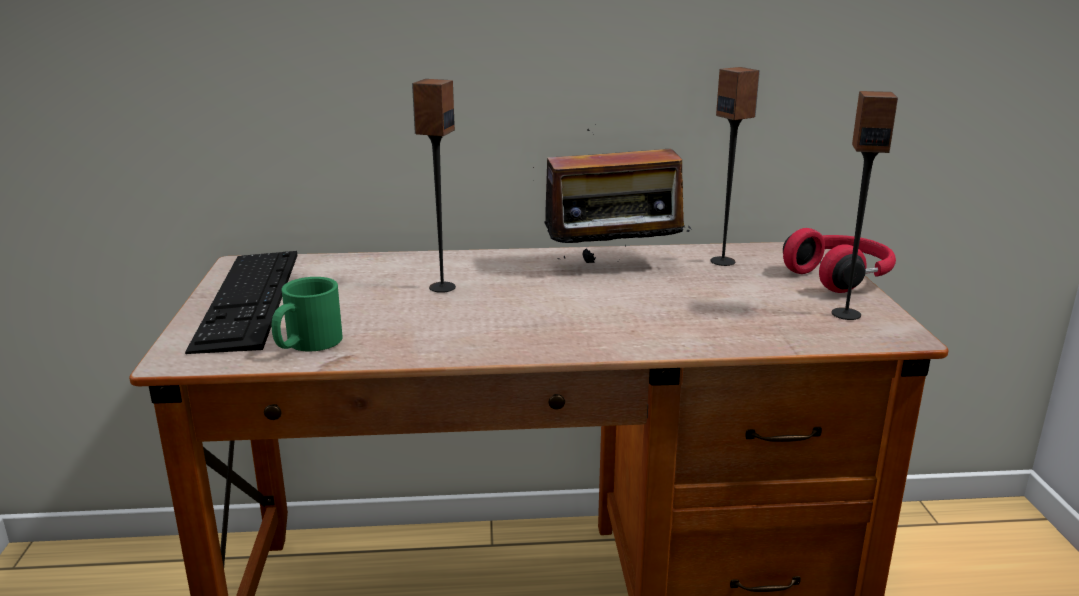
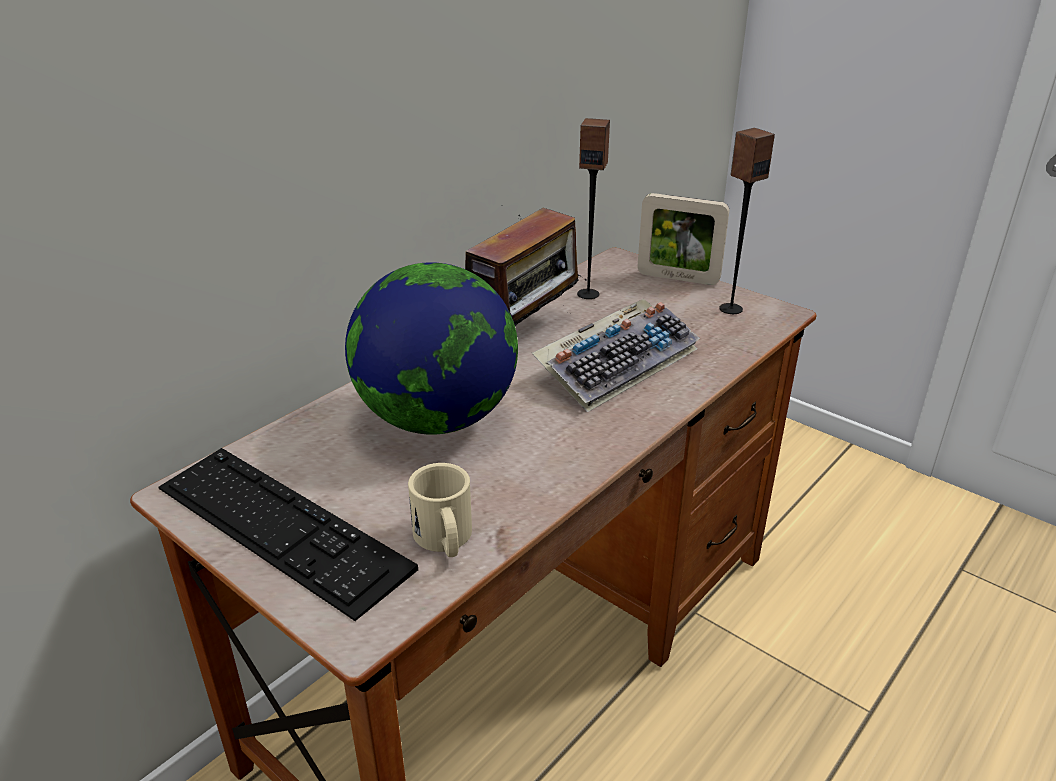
camera: 45 degrees left, 10 degrees up
(306, 344) = (445, 540): green mug -> beige mug
(441, 287) = (437, 419): speaker -> globe
(644, 309) = (617, 364): none -> keyboard
(840, 278) = (678, 278): red headphones -> picture frame

